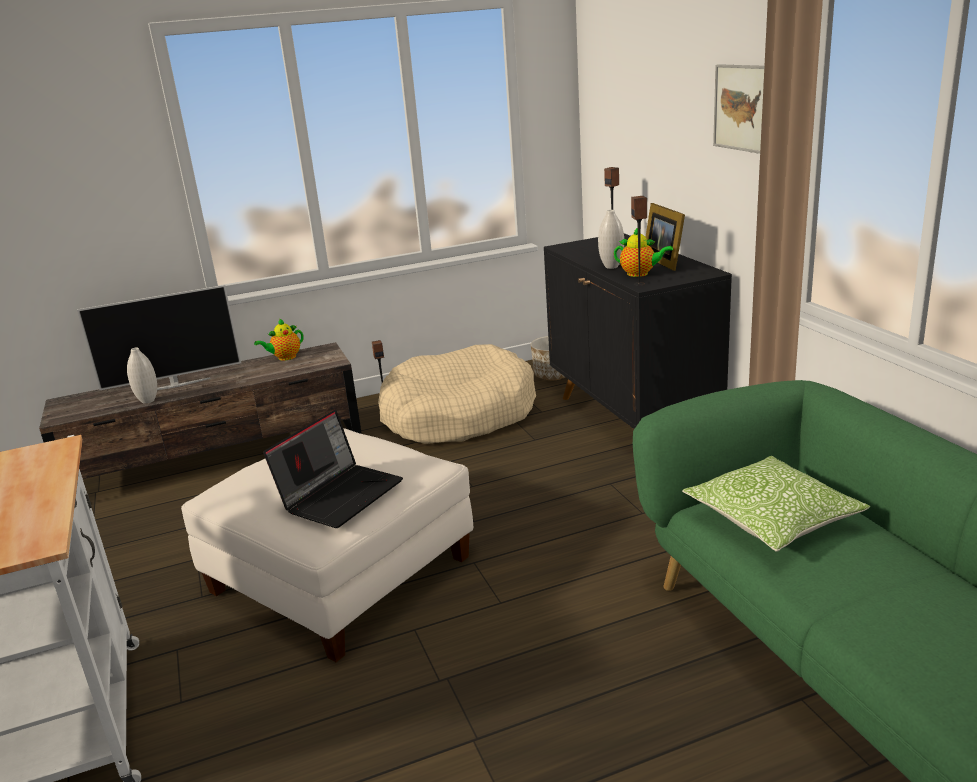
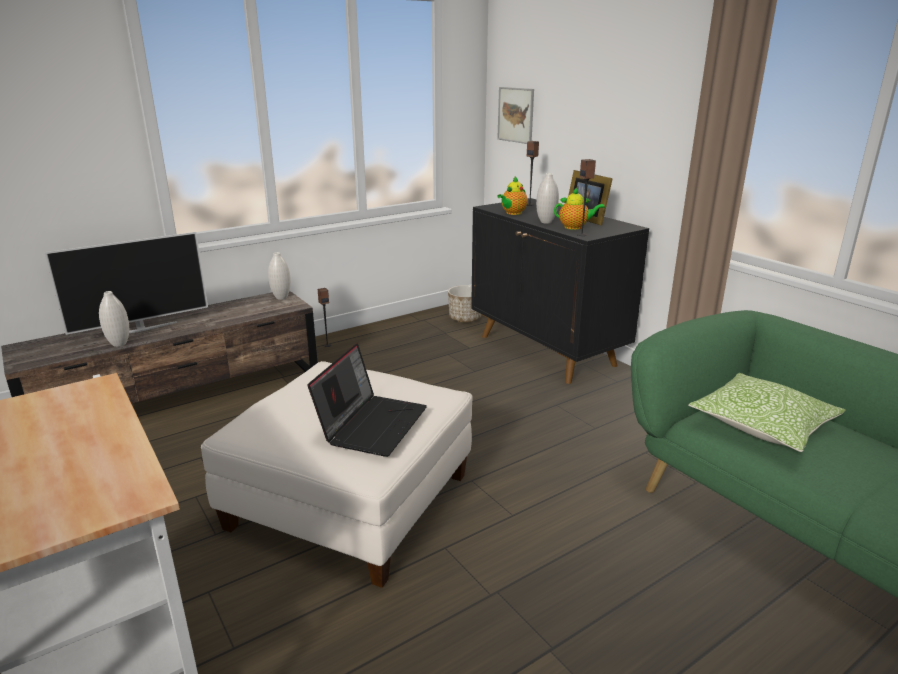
camera: 15 degrees left, 0 degrees up
(285, 358) = (244, 303): teapot -> teapot (512, 213)
(324, 352) = (281, 297): none -> white vase
(458, 415) = (398, 352): beige dog bed -> none
(741, 108) = (667, 89): picture -> picture (515, 115)

